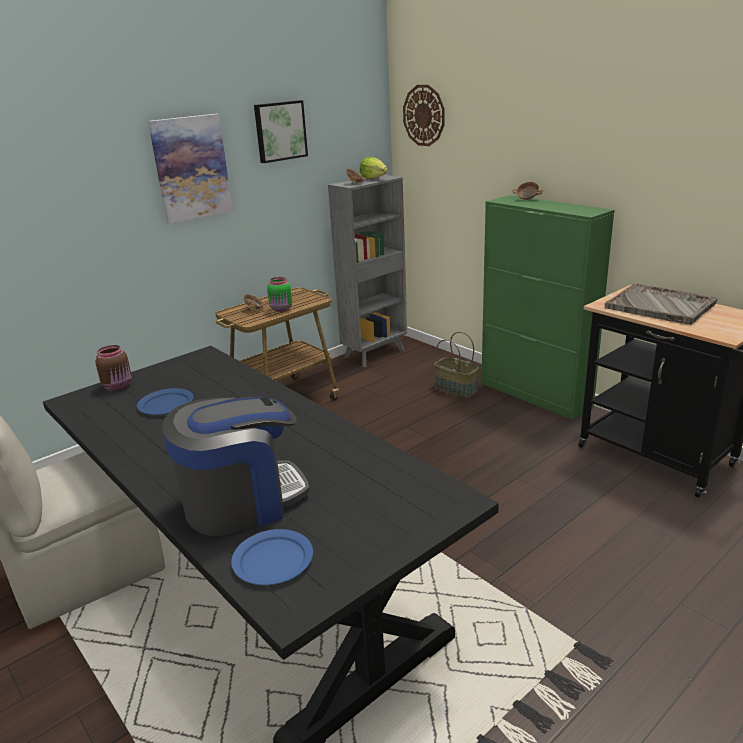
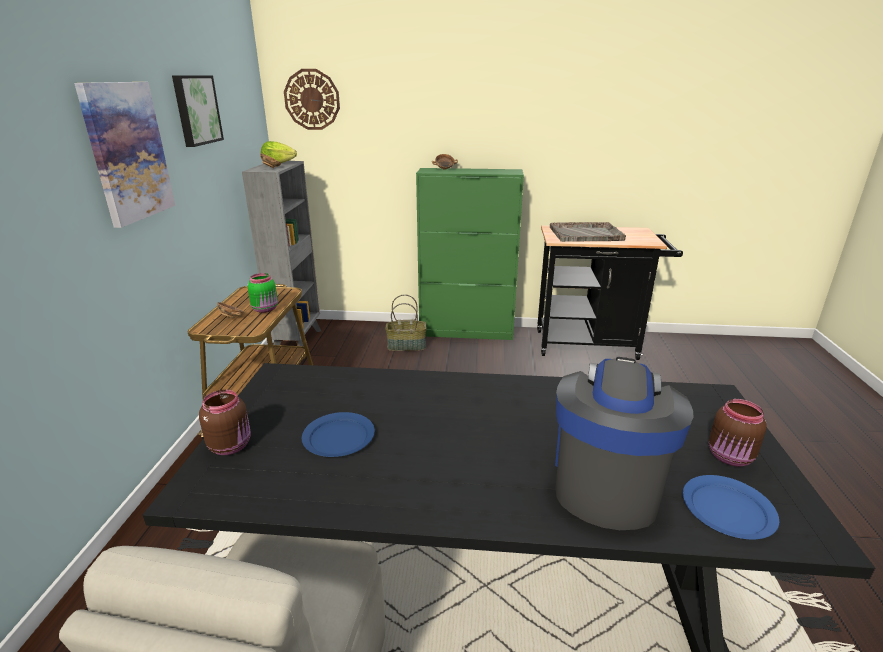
camera: 45 degrees left, 0 degrees up
(353, 539) = (730, 457): none -> brown jar

